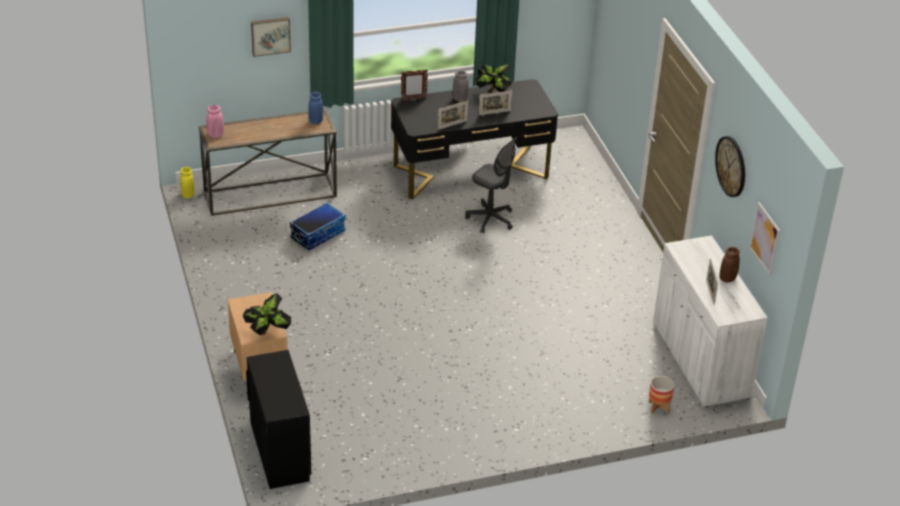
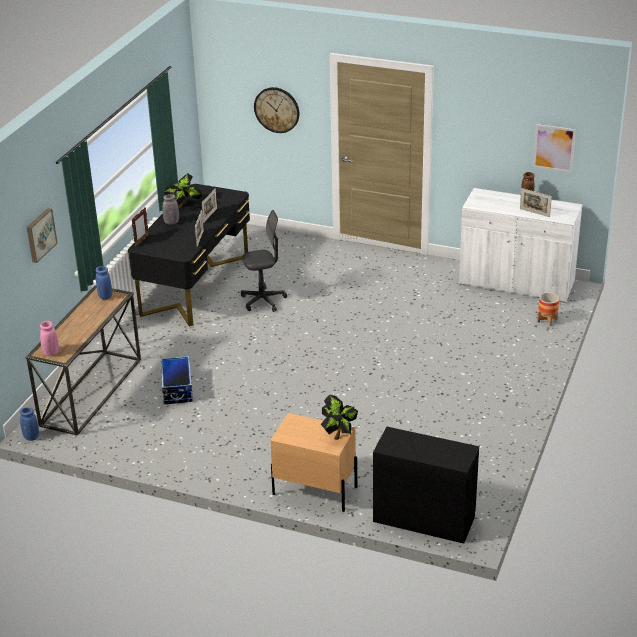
camera: 50 degrees left, 5 degrees down
(188, 195) = (31, 437): yellow vase -> blue vase
(731, 166) = (483, 118): wall clock -> wall clock (277, 109)

